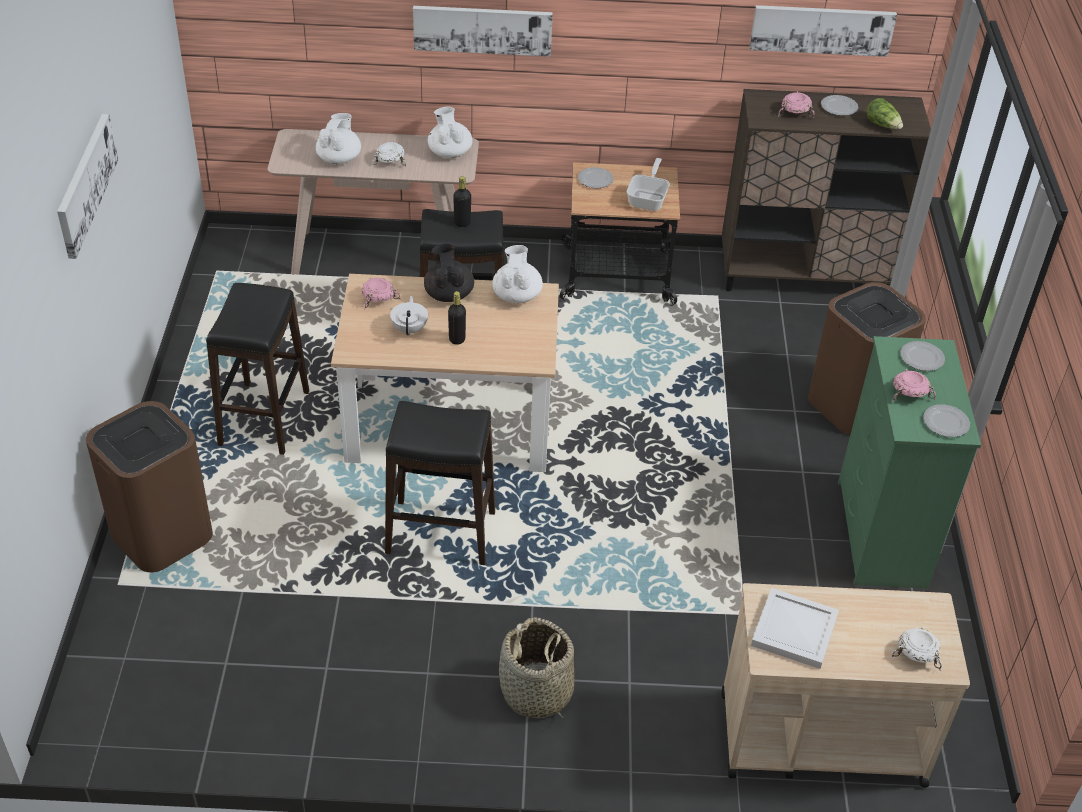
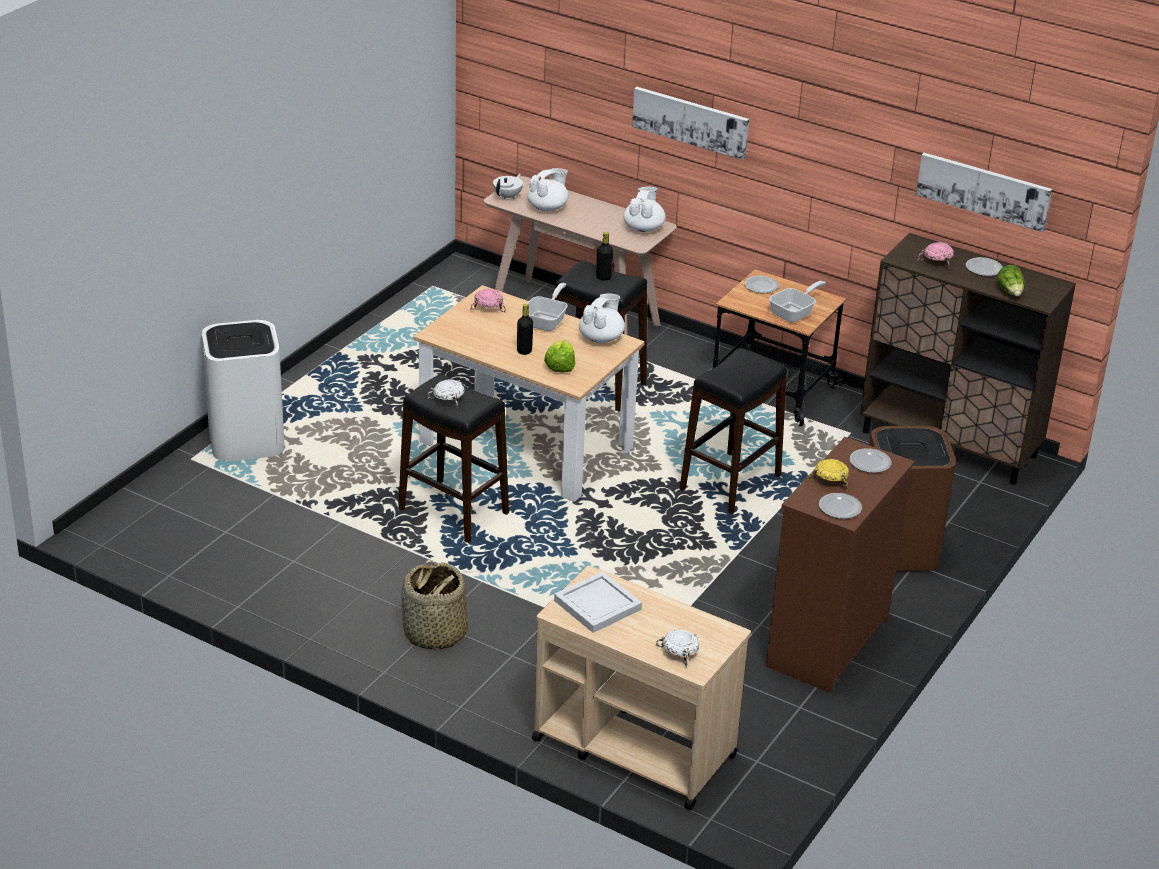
camera: 30 degrees right, 10 degrees down
(85, 184) = (273, 133): picture -> none
(162, 534) = (247, 440): brown trash can -> white trash can
(264, 418) = (384, 394): black stool -> black stool (730, 483)
(391, 161) = (588, 220): white bowl -> white bowl (449, 399)
(410, 329) = (494, 333): white teapot -> white teapot (508, 196)
(448, 294) = (547, 321): black teapot -> frying pan
(506, 344) = (560, 366): none -> lettuce
(880, 534) = (826, 643): green dresser -> brown dresser
(909, 394) = (830, 481): pink bowl -> yellow bowl

